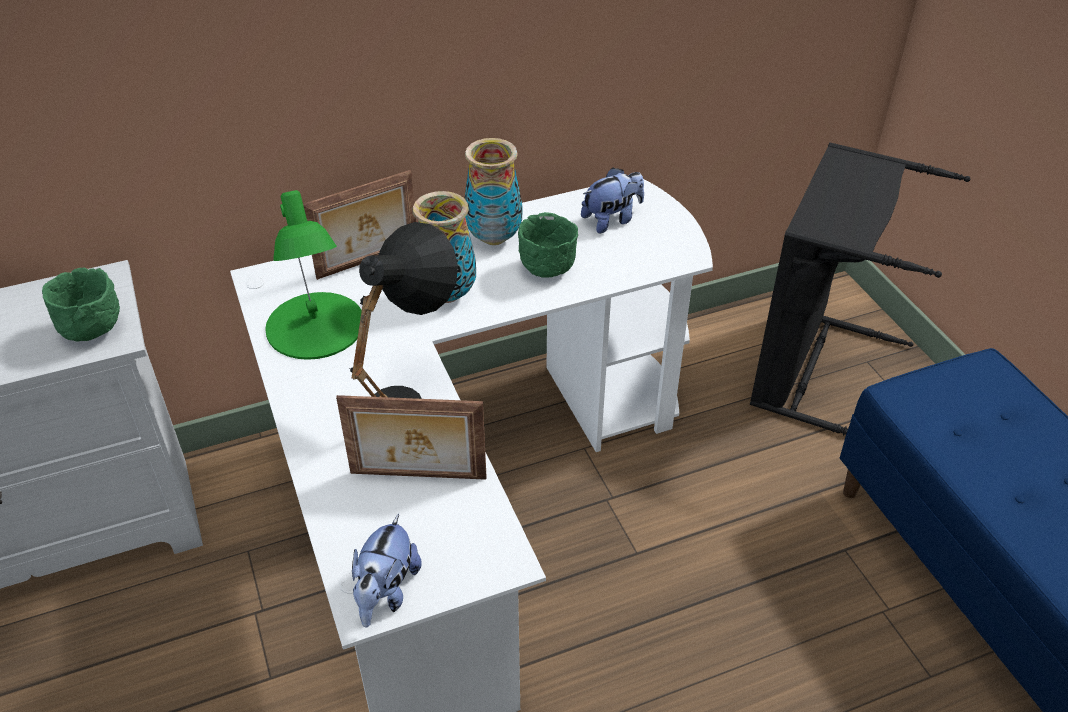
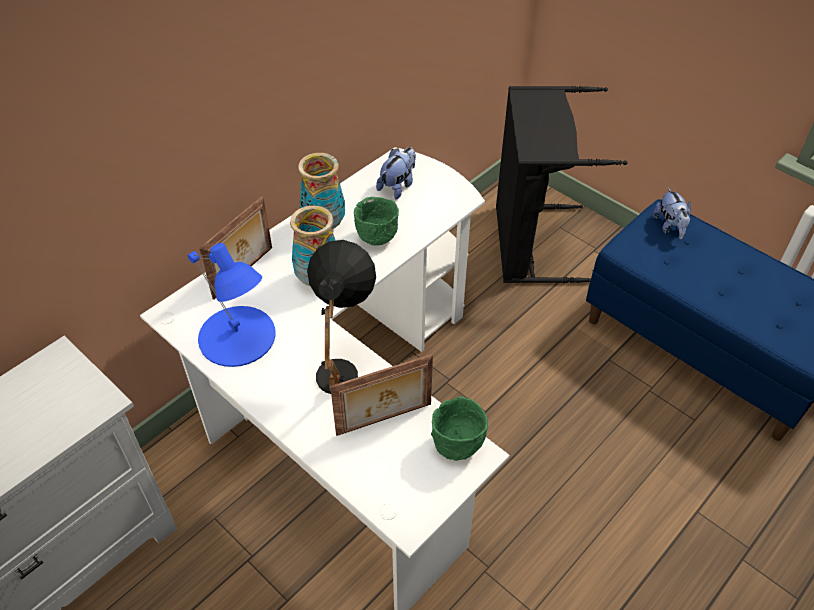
camera: 25 degrees left, 5 degrees up
(92, 332) = (79, 403): green bowl -> green bowl (458, 446)
(315, 327) = (237, 337): green table lamp -> blue table lamp
(386, 592) = (415, 508): plush toy -> plush toy (670, 227)

